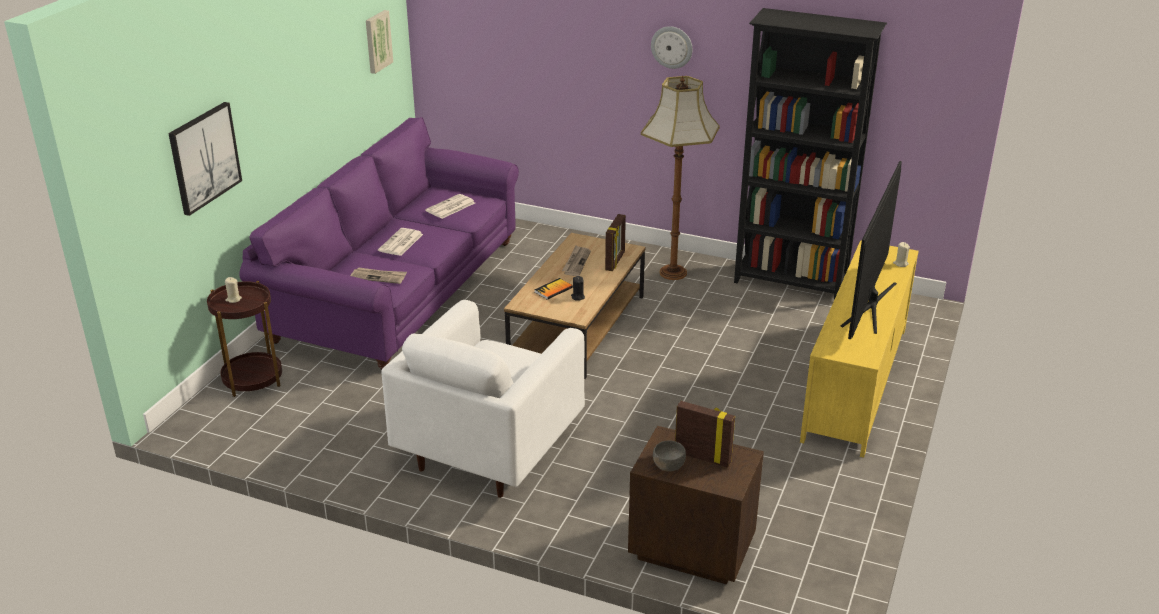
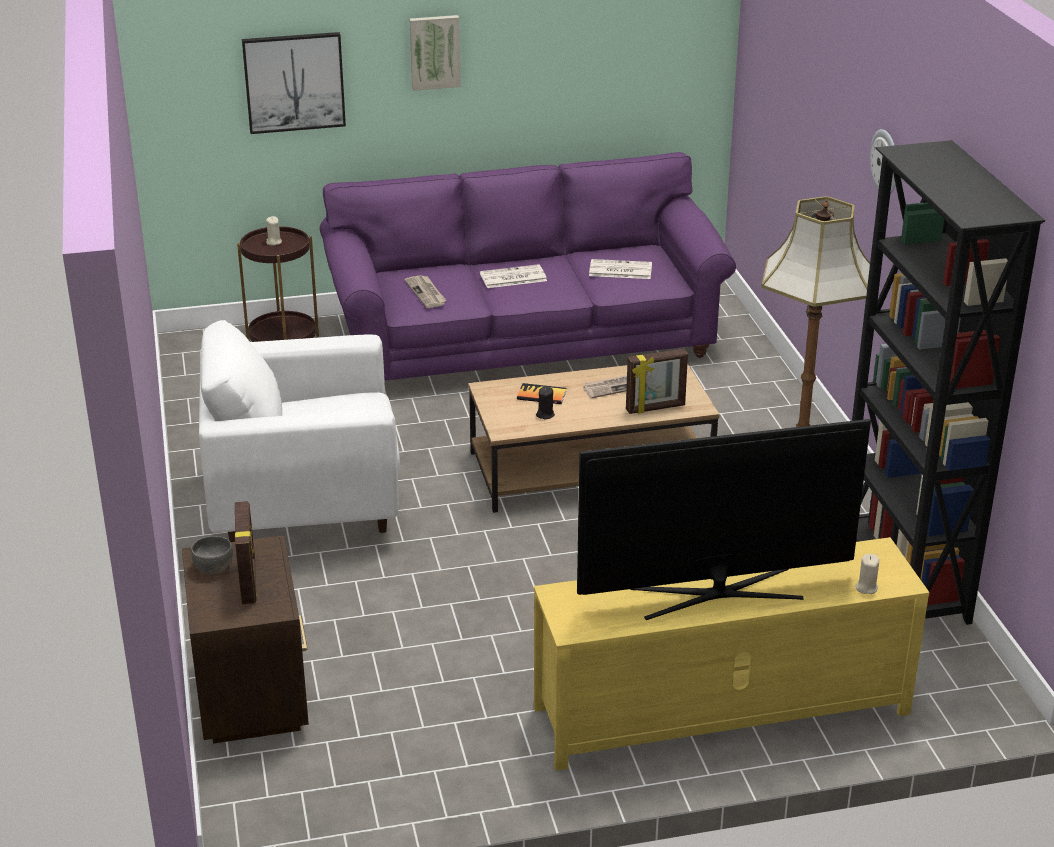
camera: 55 degrees right, 0 degrees up
(377, 41) = (657, 40): picture -> picture (434, 52)

